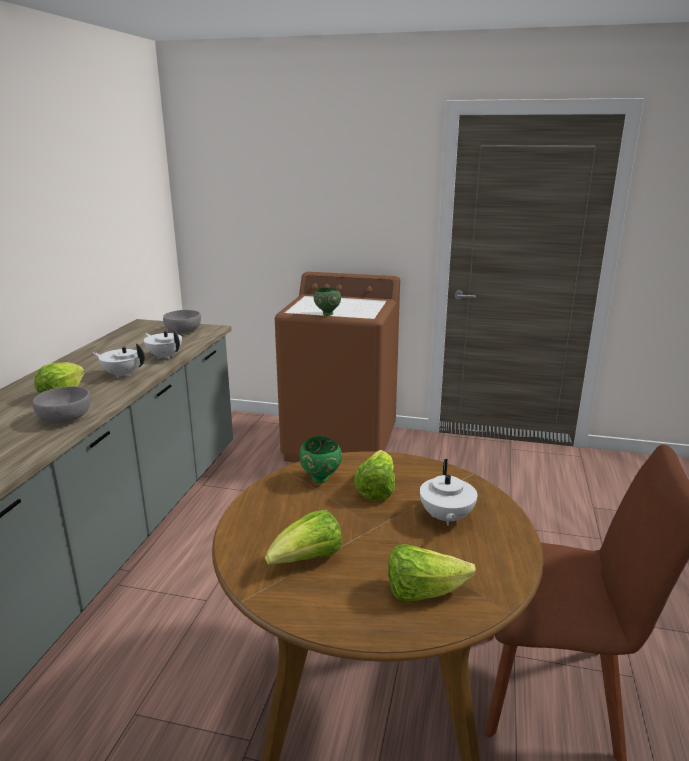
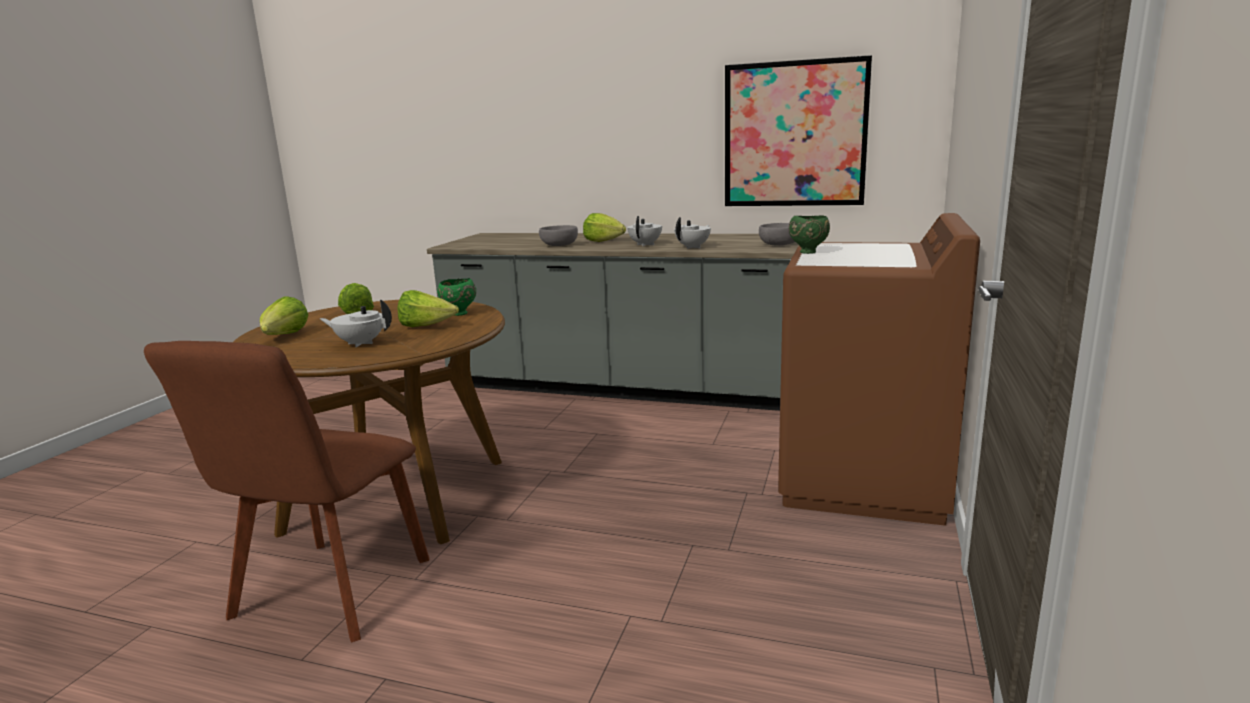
camera: 95 degrees right, 5 degrees down
(108, 234) = (794, 134): none -> picture

